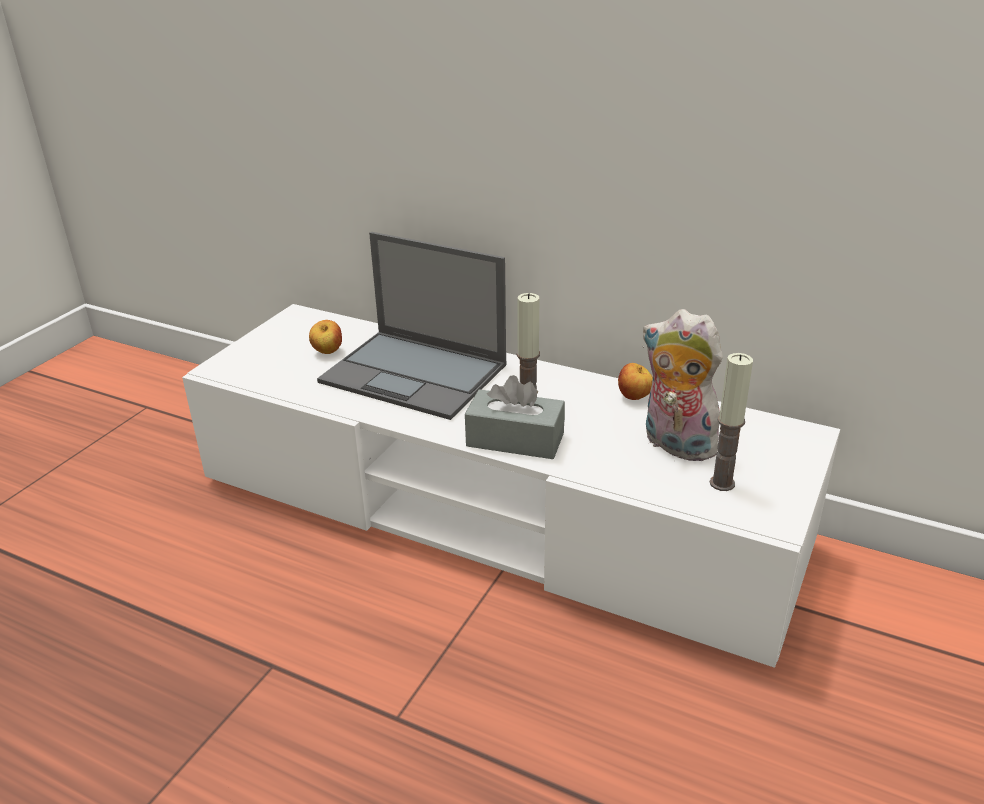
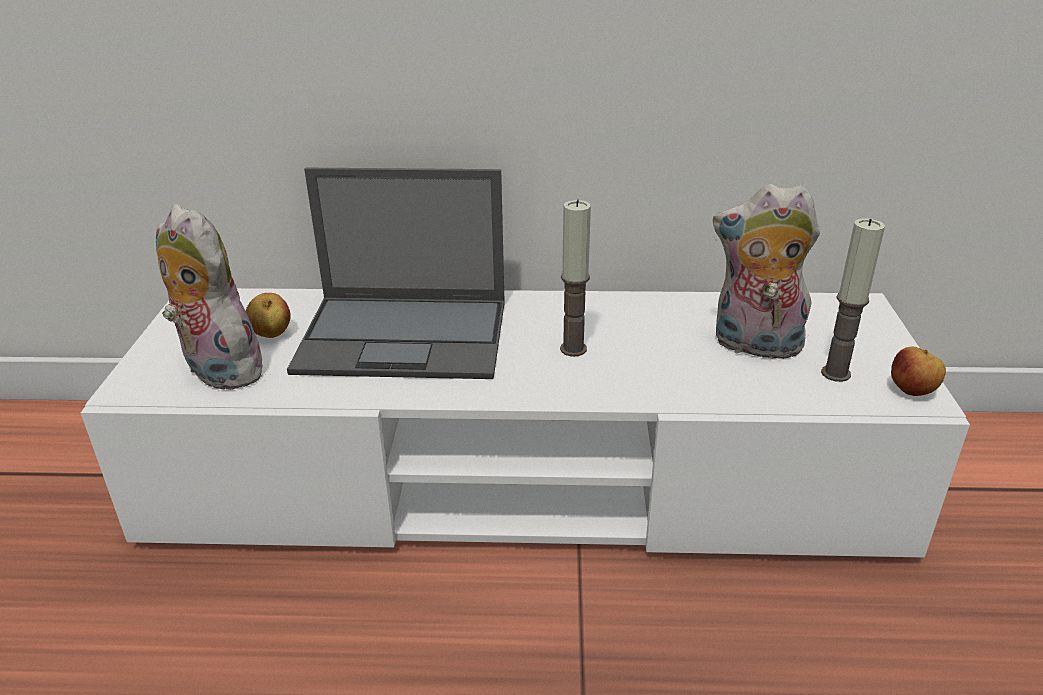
camera: 25 degrees left, 0 degrees up
(277, 369) = (217, 371): none -> plush toy
(515, 440) = (586, 383): grey tissue box -> none
(634, 398) = (670, 307): apple -> apple (912, 392)

